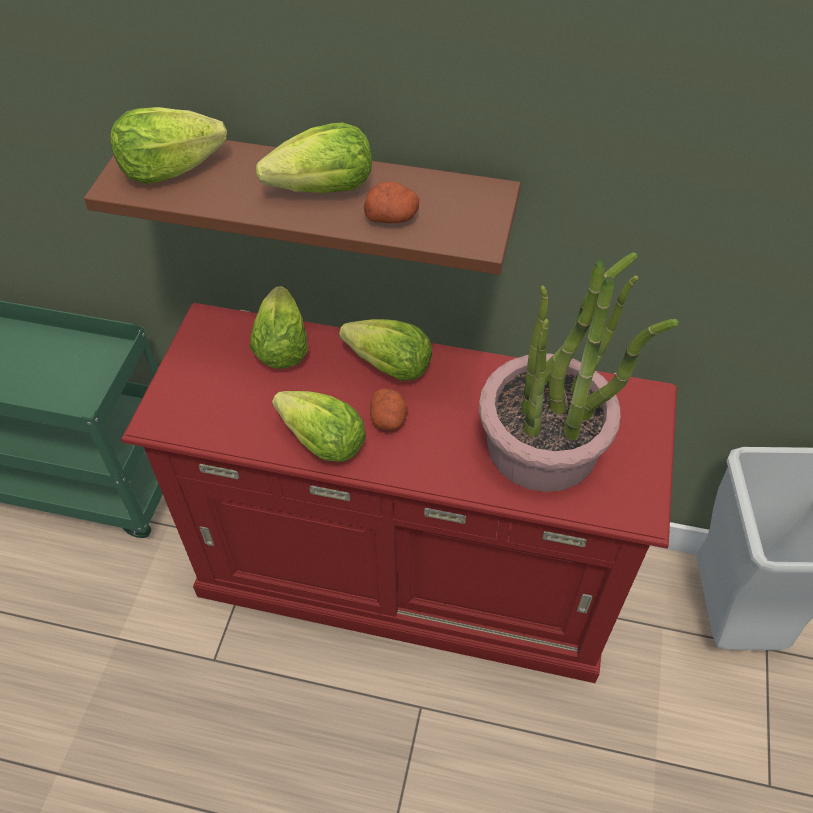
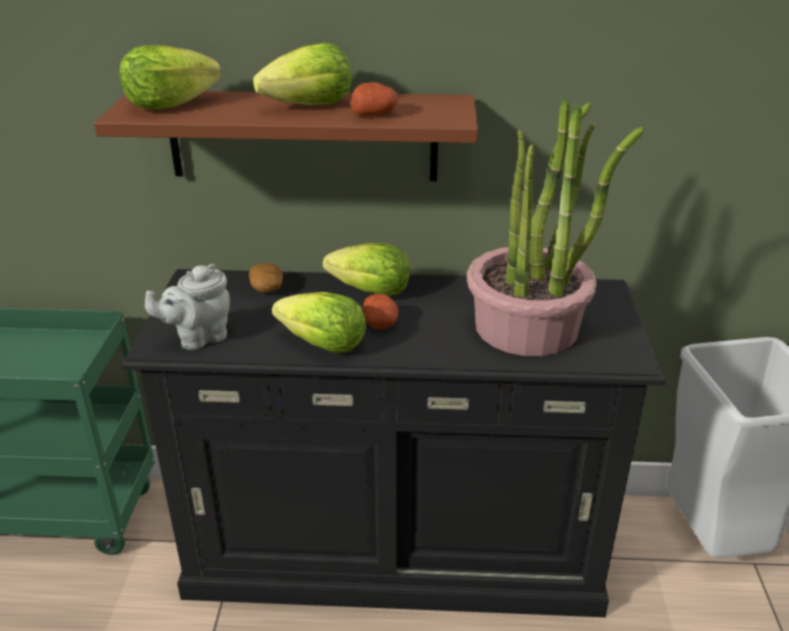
camera: 10 degrees left, 20 degrees down
(200, 413) = (198, 338): none -> grey teapot
(281, 347) = (267, 289): lettuce -> potato
(407, 575) = (395, 550): red cabinet -> black cabinet

